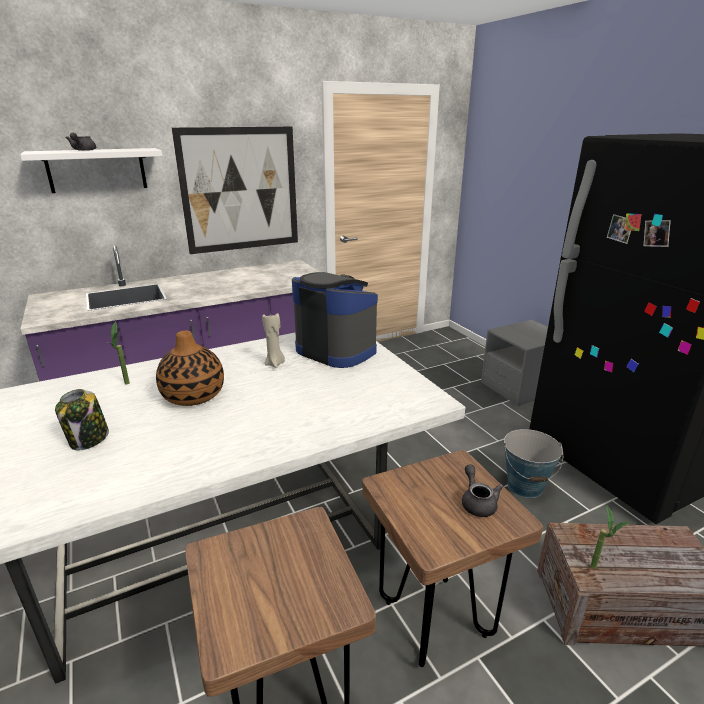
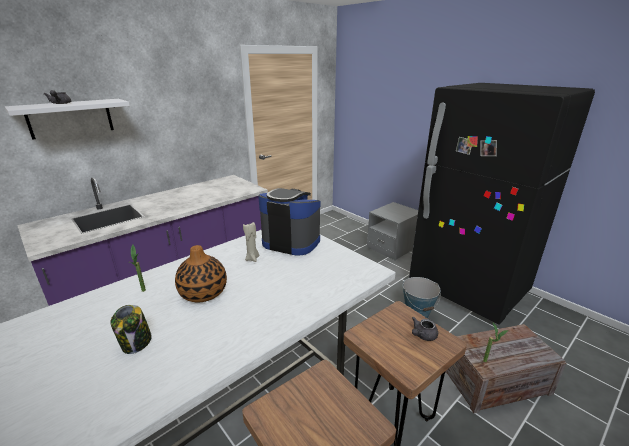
camera: 15 degrees left, 0 degrees up
(240, 190) = (186, 127): picture -> none
(477, 502) = (422, 335): grey teapot -> grey teapot turned 105 degrees counterclockwise

